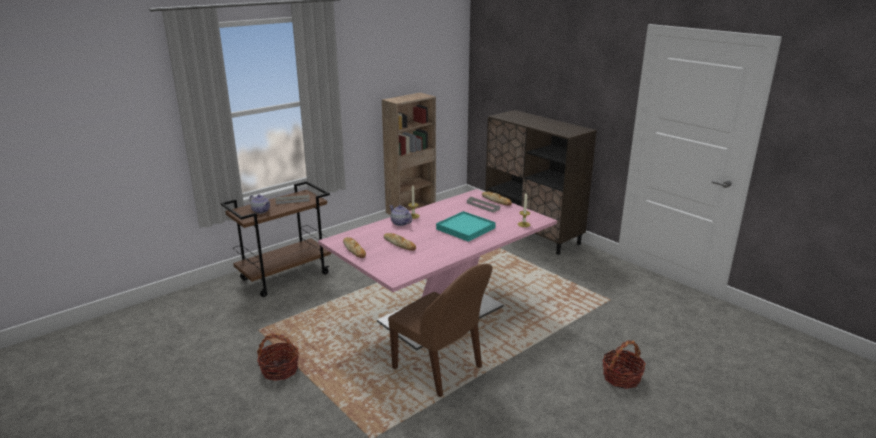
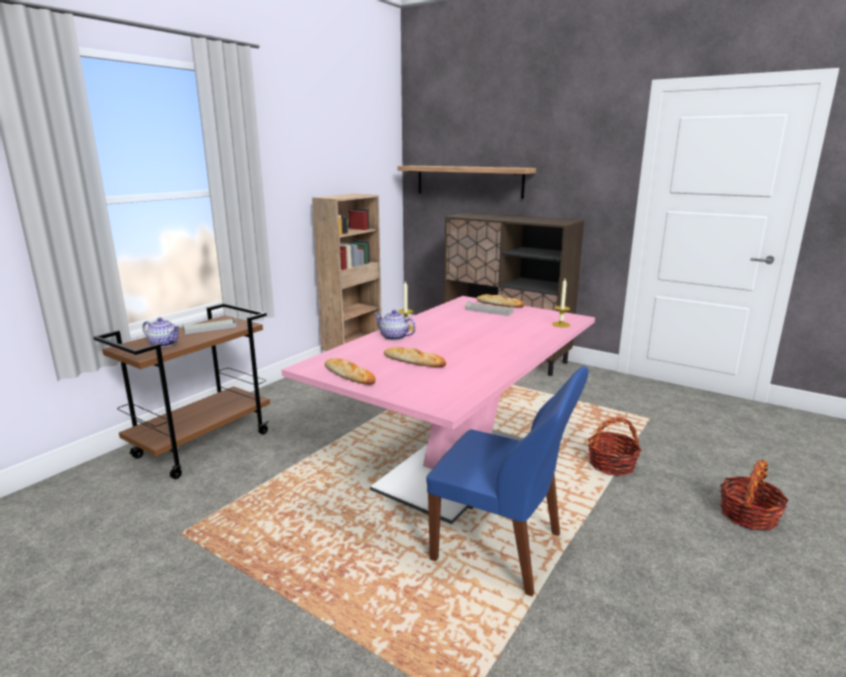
camera: 15 degrees left, 5 degrees down
(280, 370) = (240, 599): basket -> basket (611, 465)
(439, 369) = (501, 548): brown chair -> blue chair
(465, 228) = (490, 335): turquoise tray -> none
(515, 84) = (468, 181): none -> shelf

